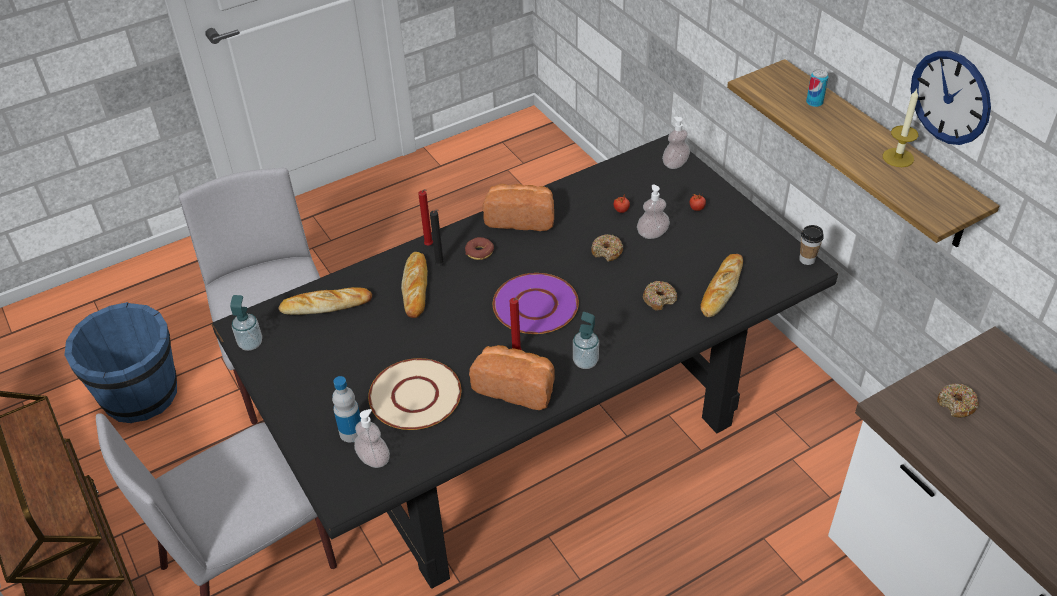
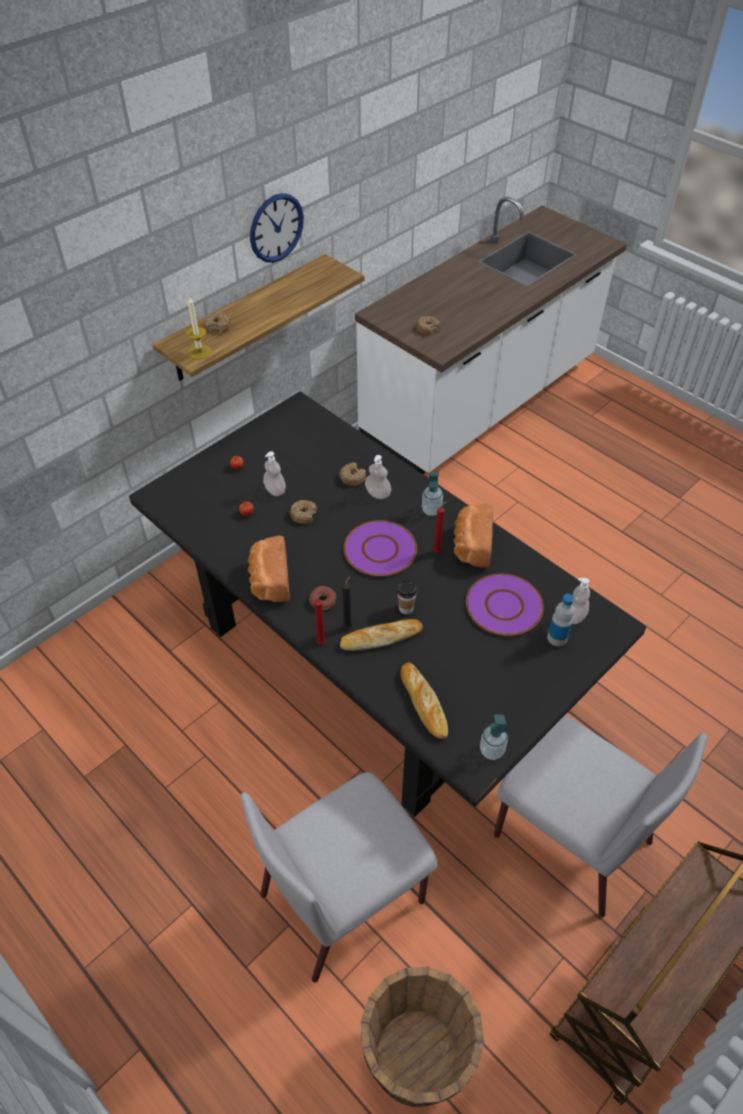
camera: 105 degrees left, 5 degrees up
(140, 395) = (417, 1054): blue bucket -> brown bucket
(415, 395) = (503, 605): beige plate -> purple plate
(675, 164) = (176, 486): soap dispenser -> soap dispenser (378, 494)
(721, 289) = (332, 446): bread -> none
(807, 259) = (289, 405): cup -> cup (406, 608)
(814, 102) = (217, 326): can -> donut
(898, 157) = (282, 289): candle -> candle (199, 352)

